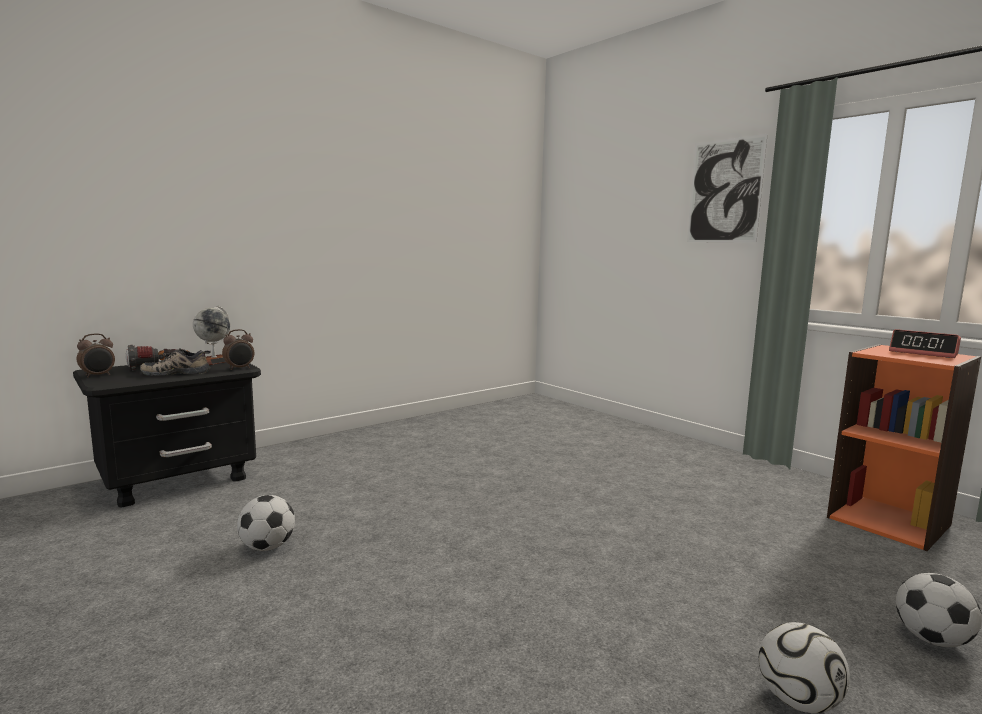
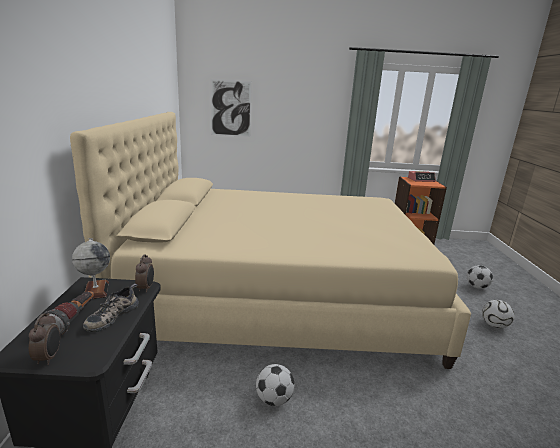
camera: 50 degrees left, 10 degrees up
(484, 481) = (278, 294): none -> beige bed
(724, 191) = (320, 98): picture -> picture (230, 108)

